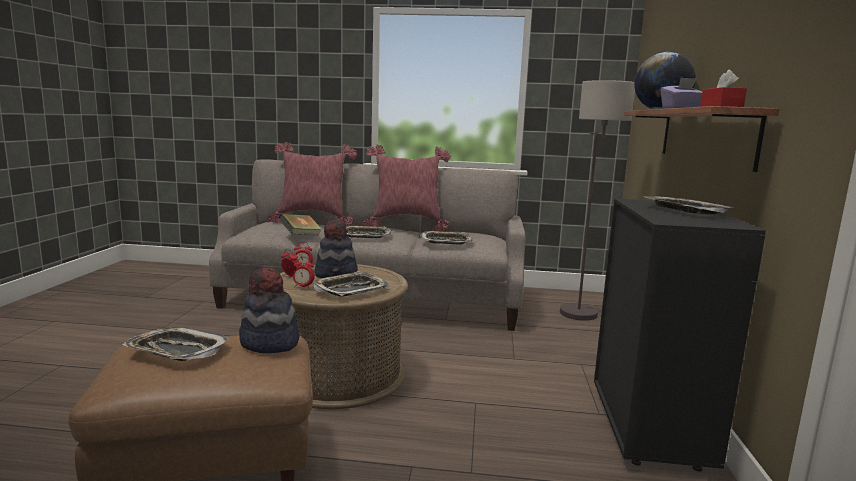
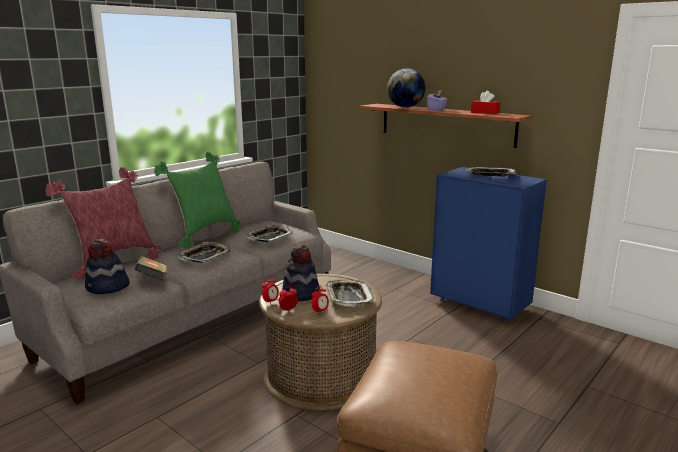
camera: 55 degrees left, 5 degrees up
(177, 351) = (407, 387): tray -> none
(269, 343) = (419, 350): hat -> hat (107, 288)
(406, 229) = (203, 239): red pillow -> green pillow
(582, 318) = (334, 262): grey floor lamp -> none
(649, 431) = (481, 304): black cabinet -> blue cabinet

